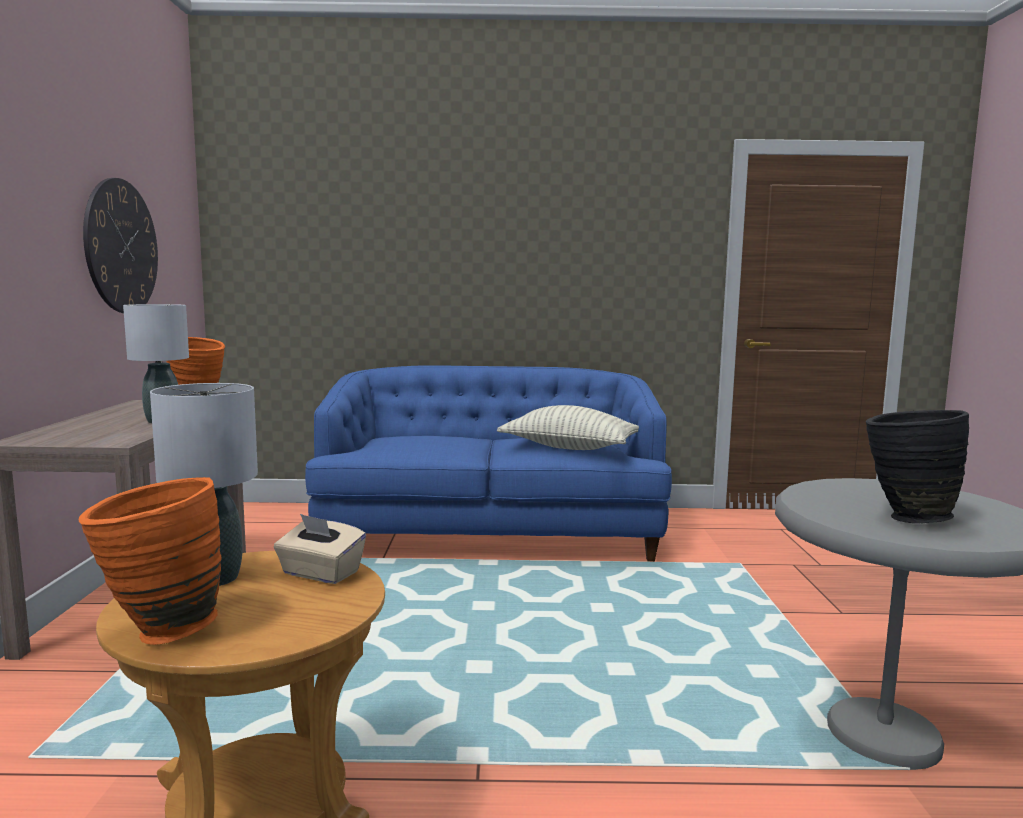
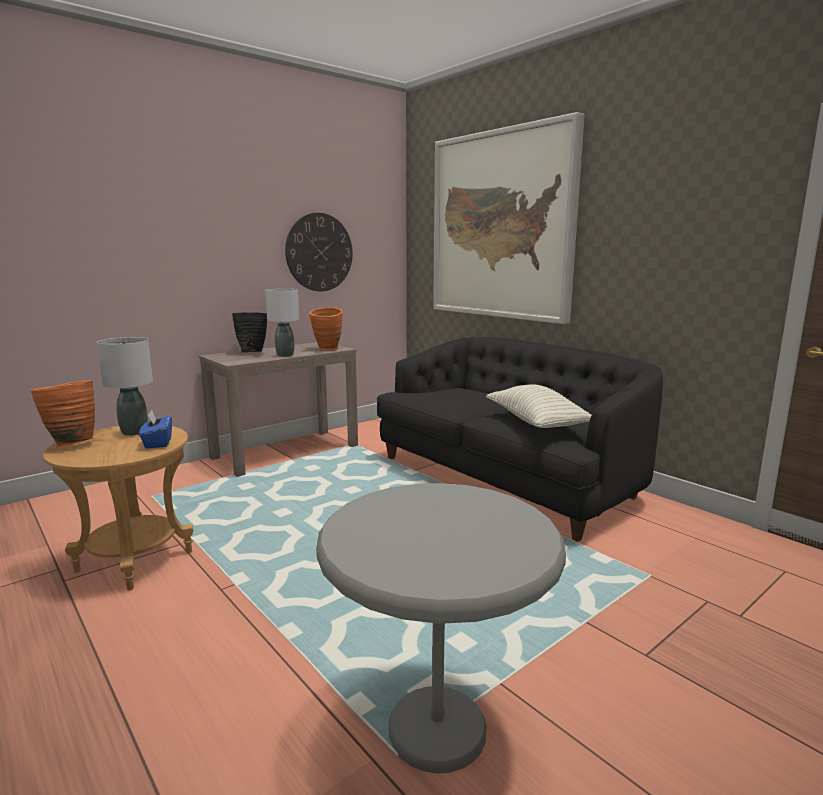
camera: 50 degrees right, 5 degrees up
(320, 573) = (157, 443): beige tissue box -> blue tissue box
(393, 223) = (501, 226): none -> picture
(490, 533) = (506, 478): blue sofa -> black sofa
(905, 518) = (403, 531): black vase -> black vase (252, 352)

